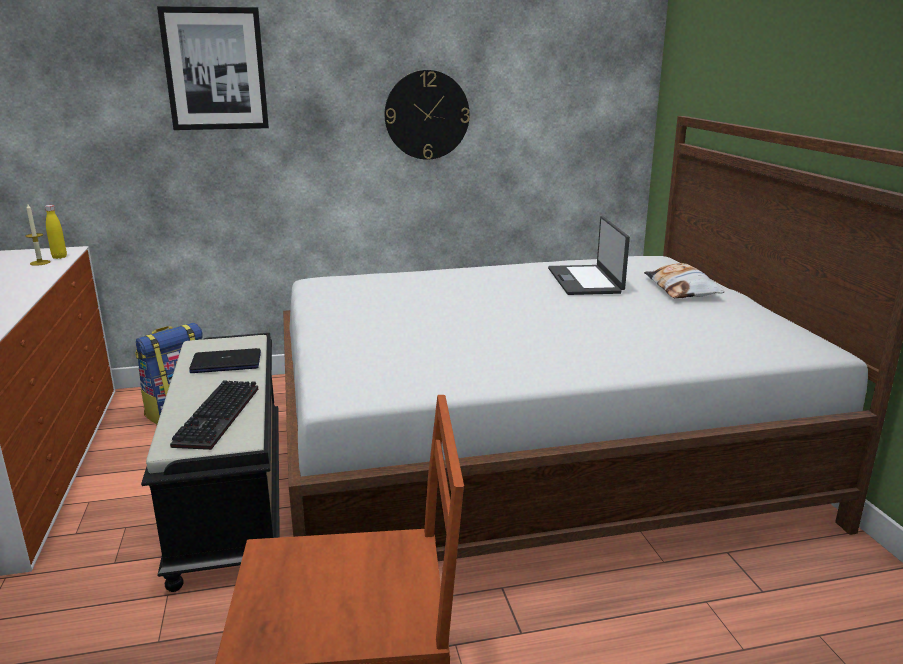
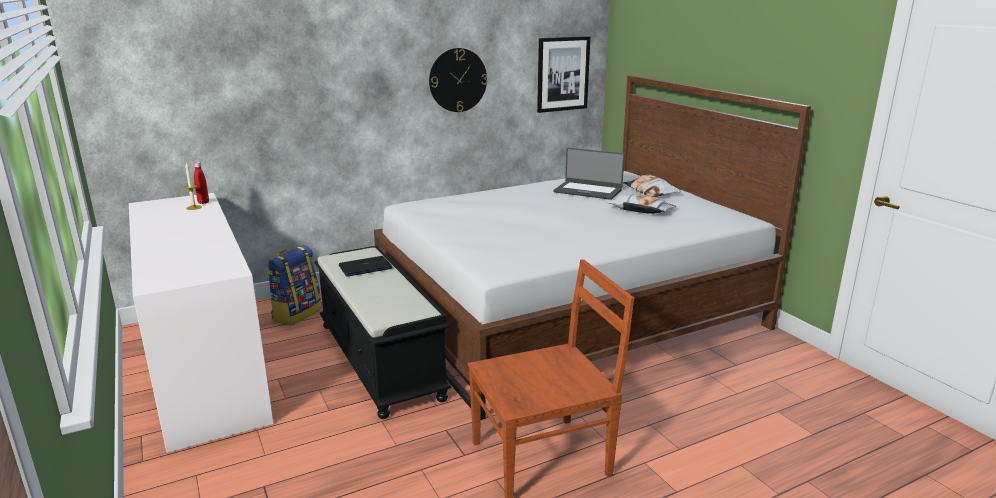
camera: 15 degrees left, 0 degrees up
(59, 257) = (203, 202): yellow bottle -> red bottle
(215, 69) = (310, 53): picture -> picture (562, 74)
(219, 417) = (395, 300): keyboard -> none
(585, 281) = (588, 191): laptop -> laptop turned 45 degrees counterclockwise
(646, 316) = (641, 210): none -> pillow

